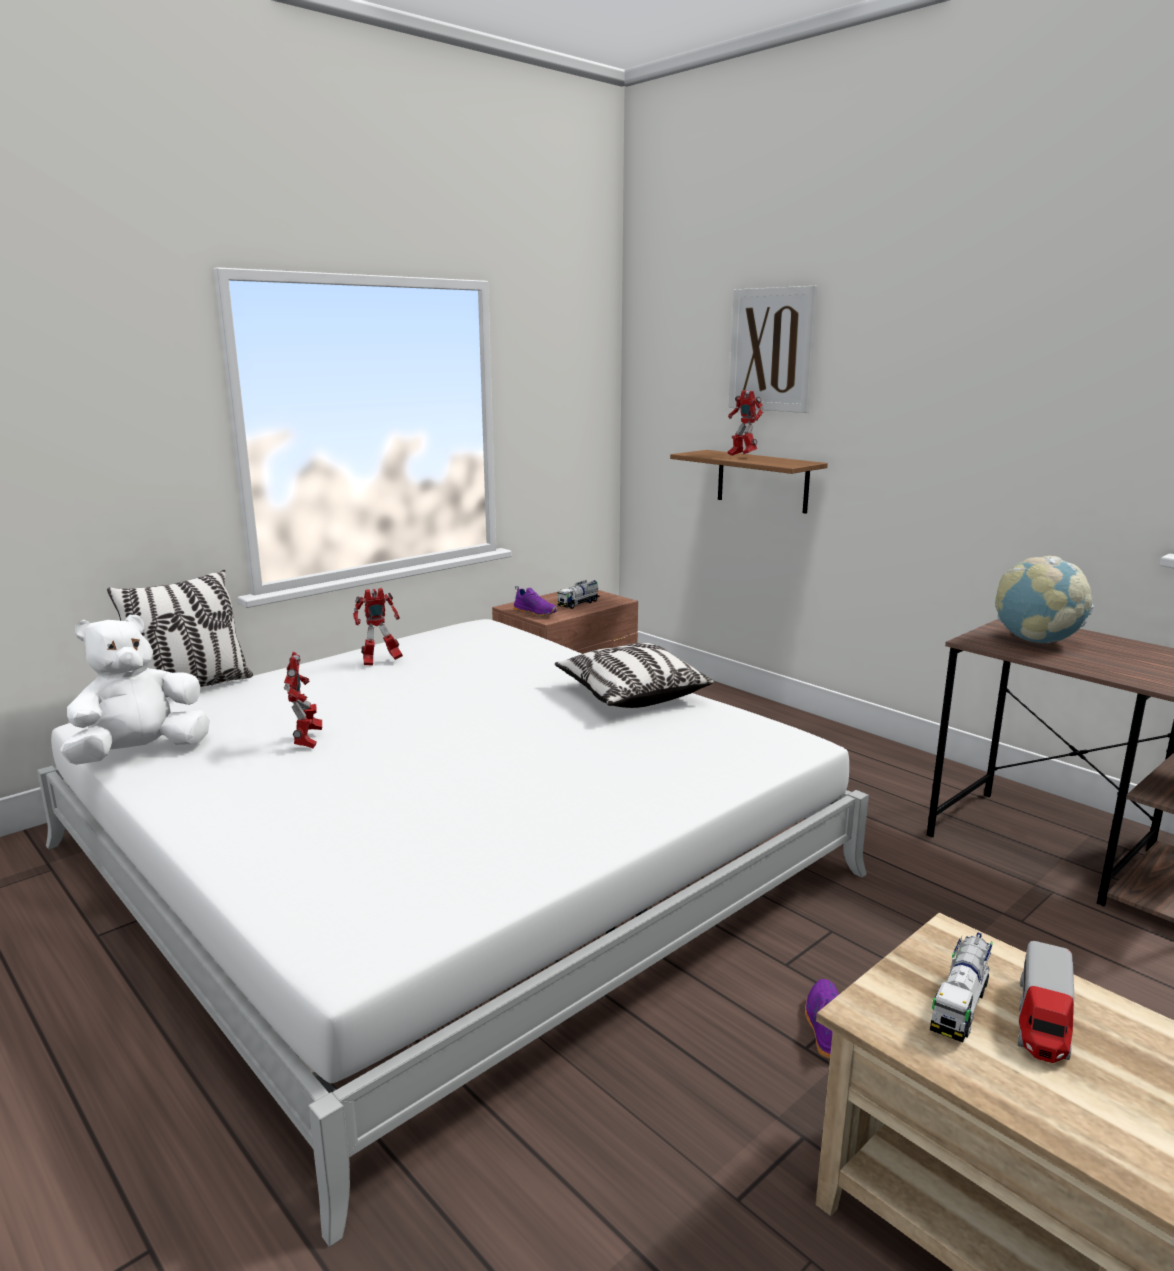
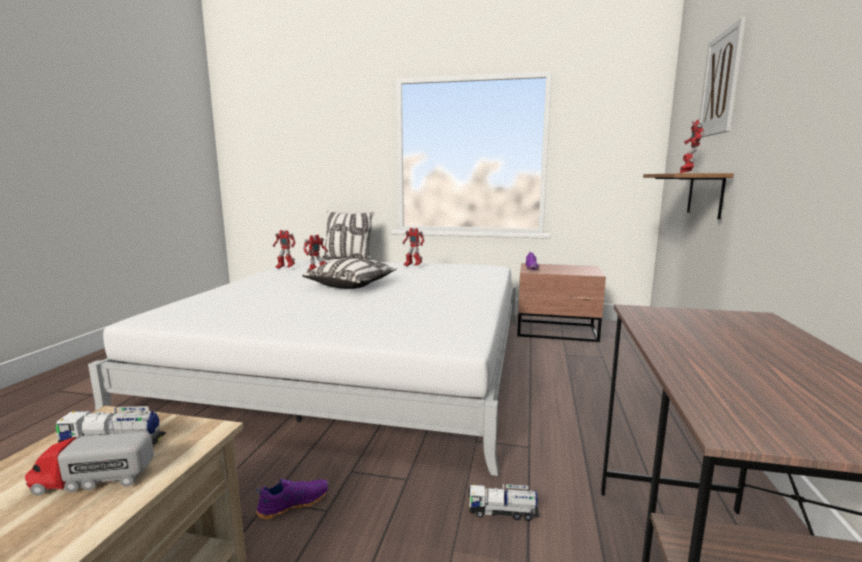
camera: 55 degrees right, 5 degrees down
(140, 753) = (285, 268): white plush toy -> toy robot
(578, 603) = (566, 270): toy truck -> toy truck (502, 512)
(631, 695) = (461, 302): pillow -> pillow (351, 285)
(1036, 641) = (705, 326): globe -> none

